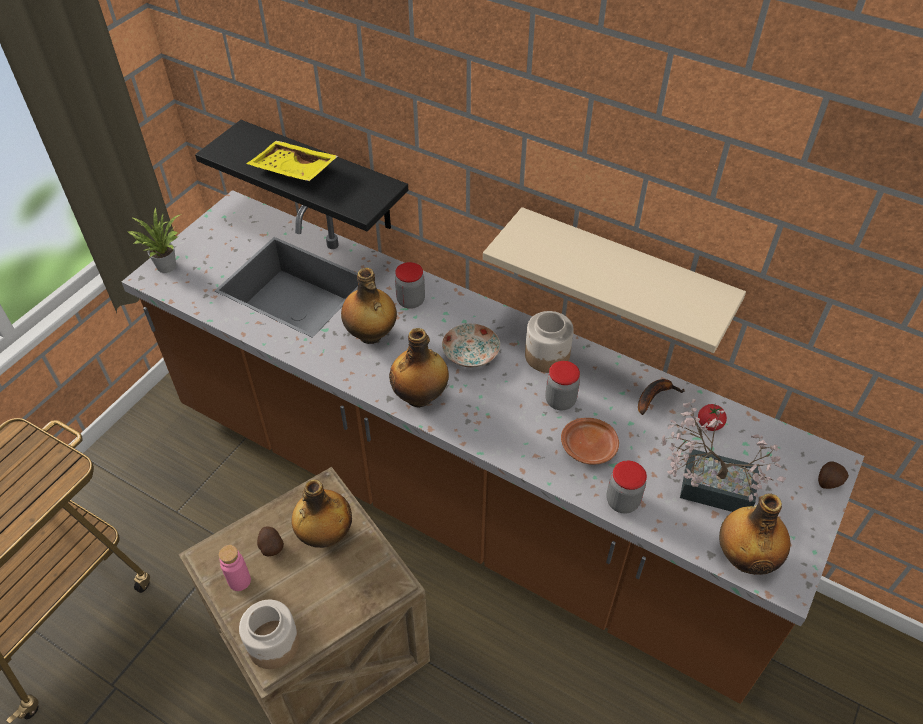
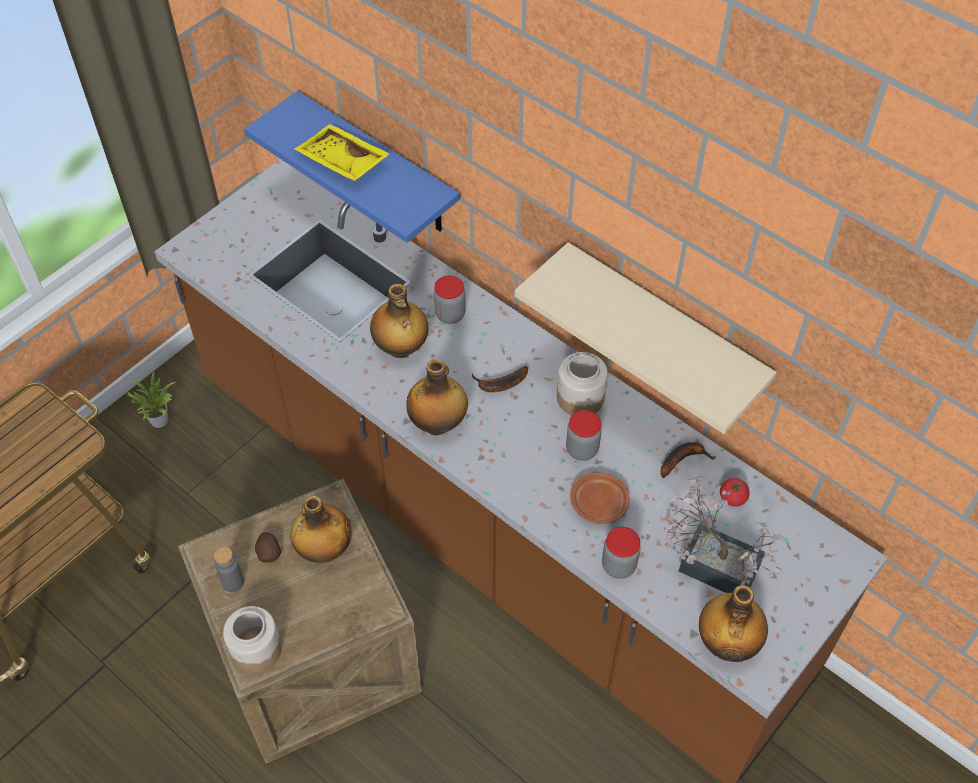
camera: 10 degrees right, 5 degrees up
(165, 265) = (201, 238): potted plant -> potted plant (158, 418)
(239, 581) = (233, 582): pink bottle -> grey bottle
(325, 177) = (378, 166): black shelf -> blue shelf
(470, 354) = (499, 384): plate -> banana
(828, 481) = (839, 578): potato -> none

